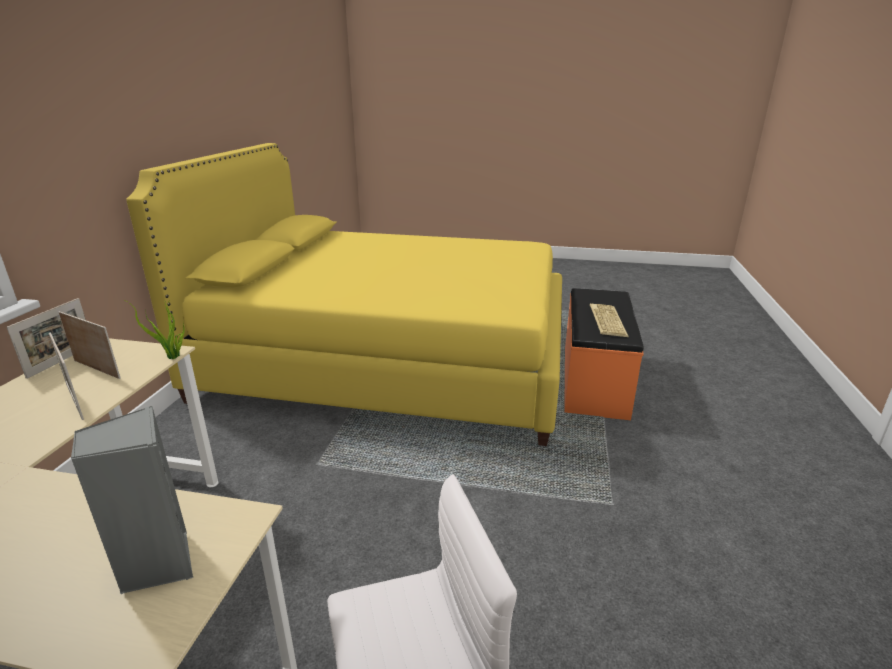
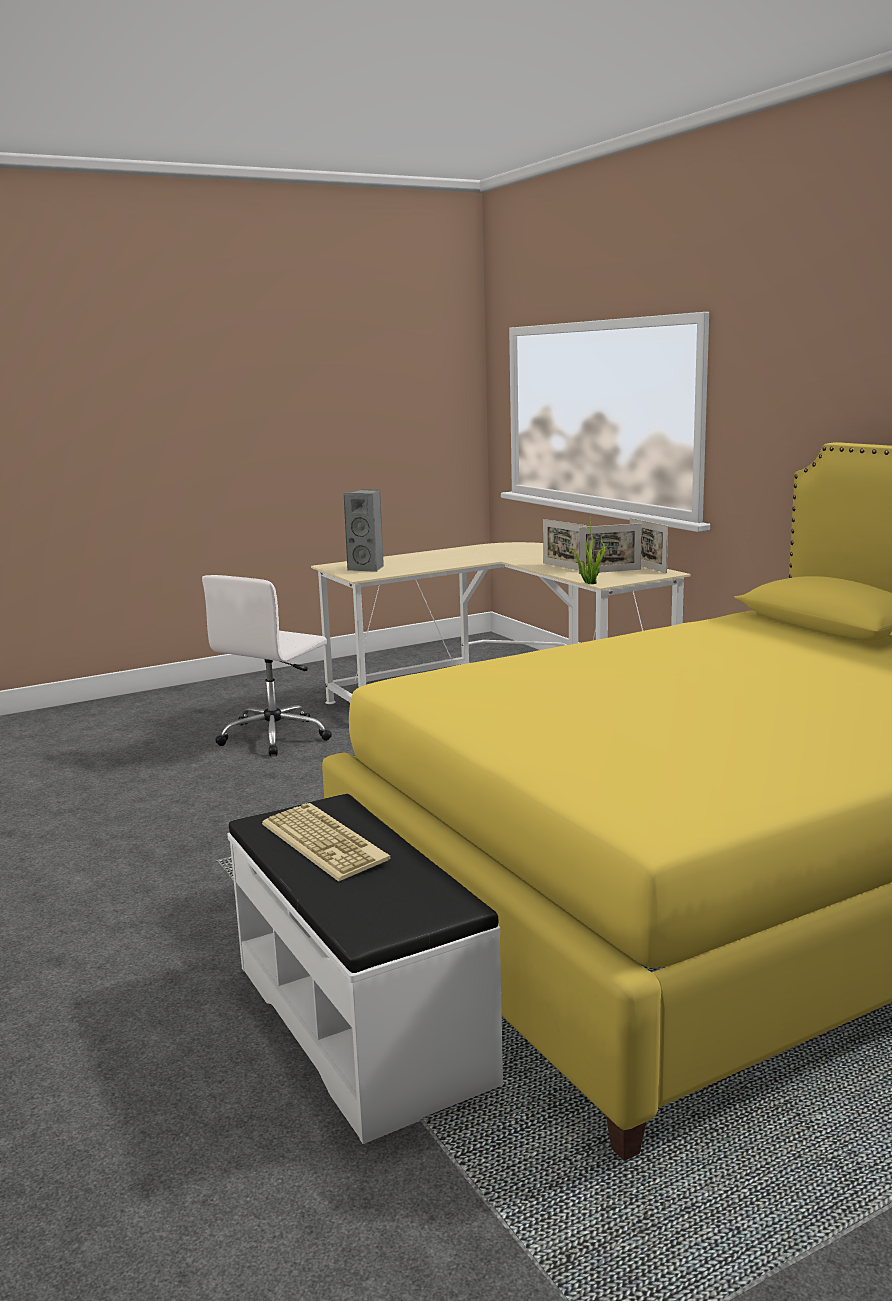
camera: 140 degrees right, 10 degrees down
(74, 401) = (564, 567): picture frame -> picture frame turned 135 degrees counterclockwise
(593, 380) = (362, 1021): orange bench -> white bench

